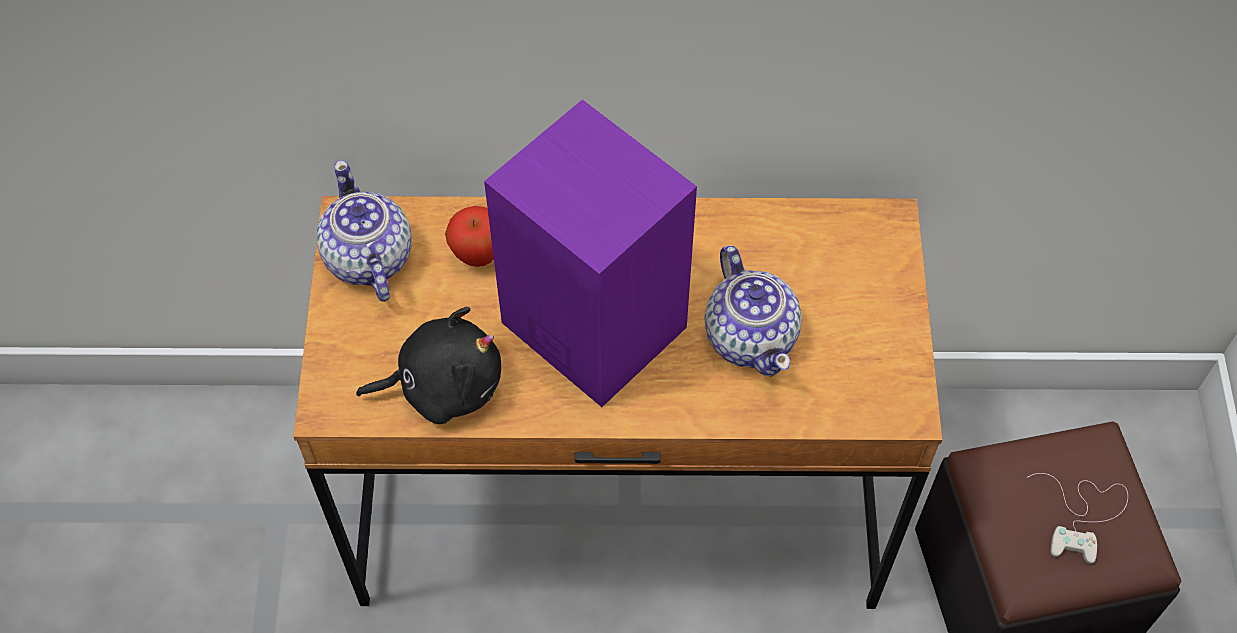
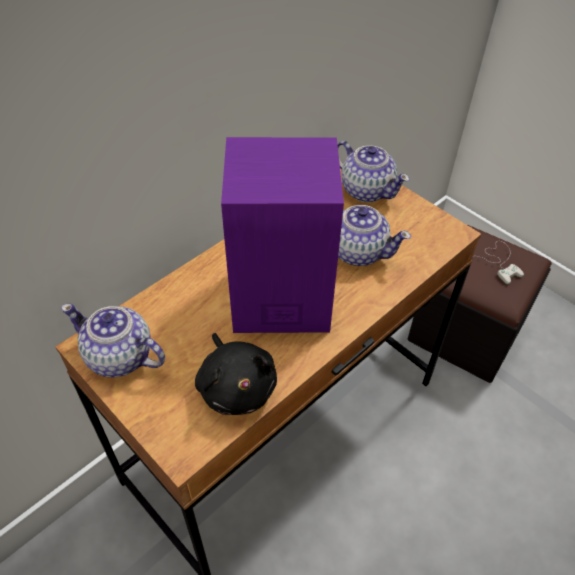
camera: 45 degrees left, 10 degrees down
(443, 385) = (236, 386): black plush toy -> black plush toy turned 120 degrees clockwise
(478, 255) = (183, 311): apple -> none
(867, 262) = (366, 190): none -> teapot

